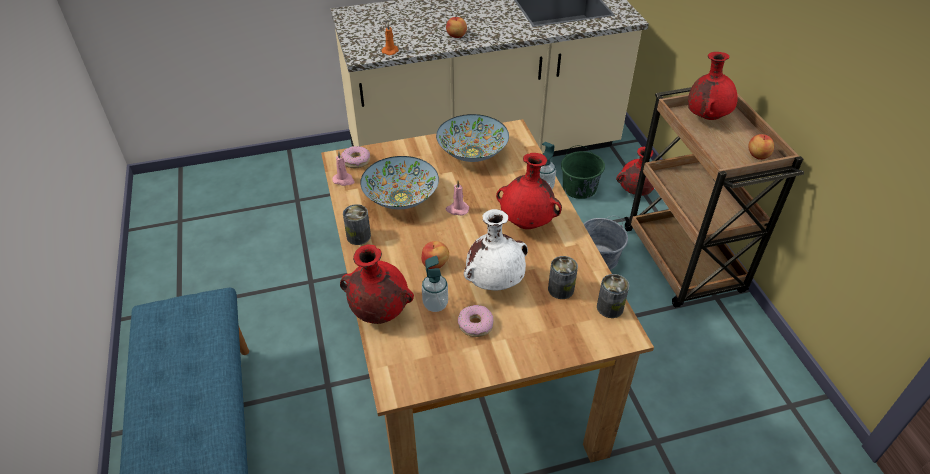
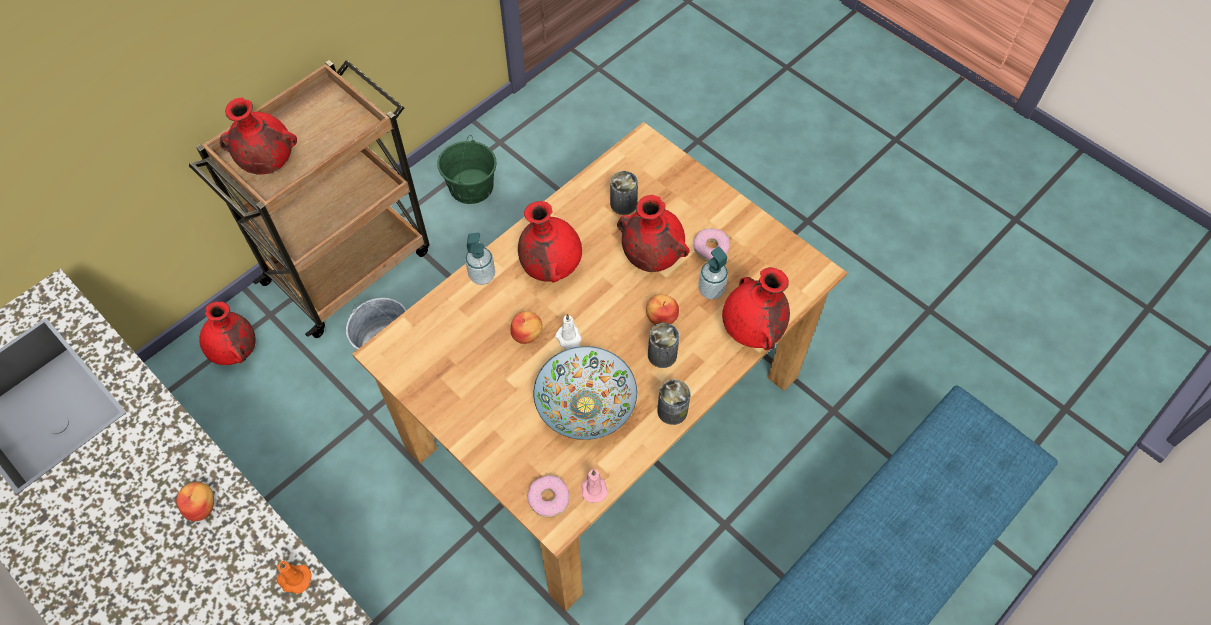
camera: 120 degrees left, 15 degrees up
(457, 209) = (569, 339): pink candle -> white candle
(472, 153) = (457, 375): bowl -> none
(495, 283) = (651, 256): white vase -> red vase
(579, 188) = (257, 416): green bucket -> green bucket (471, 187)
(610, 307) = (621, 162): can -> can (662, 354)
(757, 155) = (326, 104): apple -> apple (527, 334)

